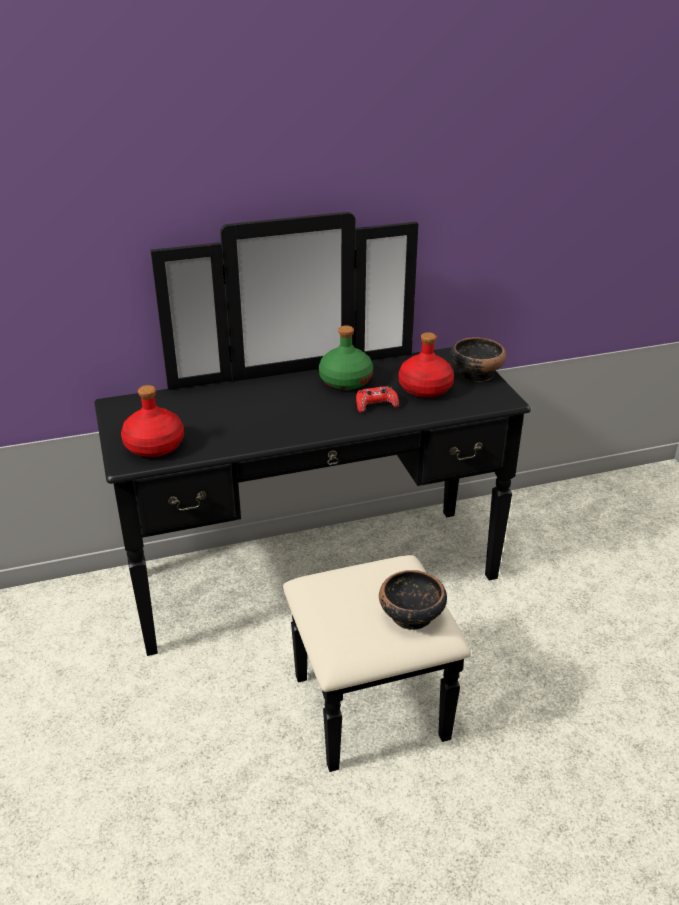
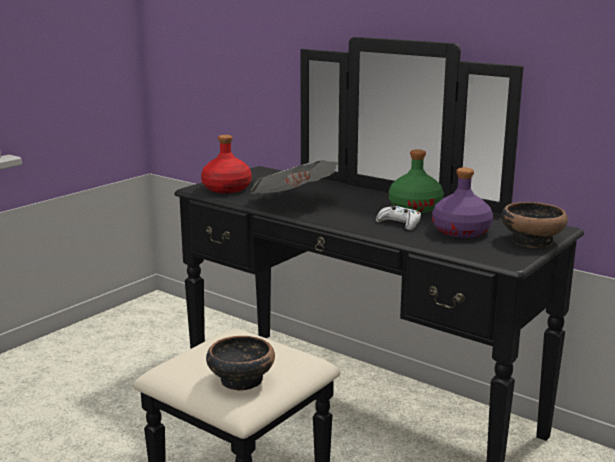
camera: 55 degrees right, 15 degrees down
(251, 428) = (293, 202): none -> newspaper
(376, 404) = (399, 223): red game controller -> white game controller
(425, 389) = (461, 231): red bottle -> purple bottle

